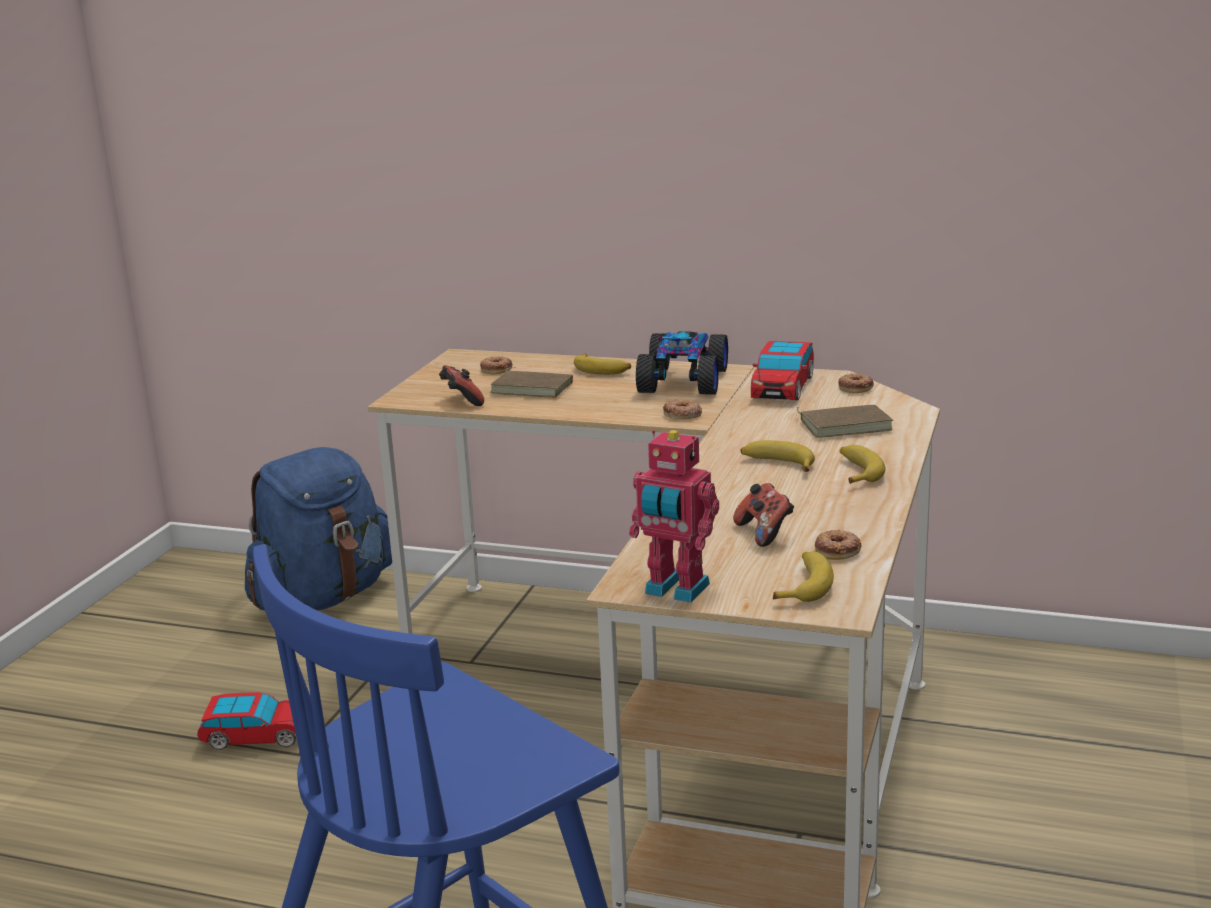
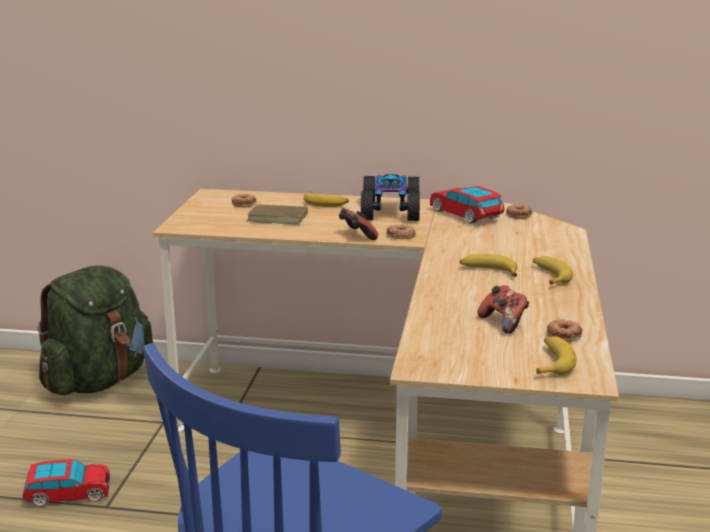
camera: 10 degrees left, 0 degrees up
(324, 597) = (99, 381): blue backpack -> green backpack
(462, 401) = (226, 227): game controller -> game controller (356, 236)
(675, 590) = (456, 369): toy robot -> none
(782, 387) = (466, 215): toy car -> toy car turned 135 degrees clockwise
(845, 425) = (524, 242): brown book -> none

